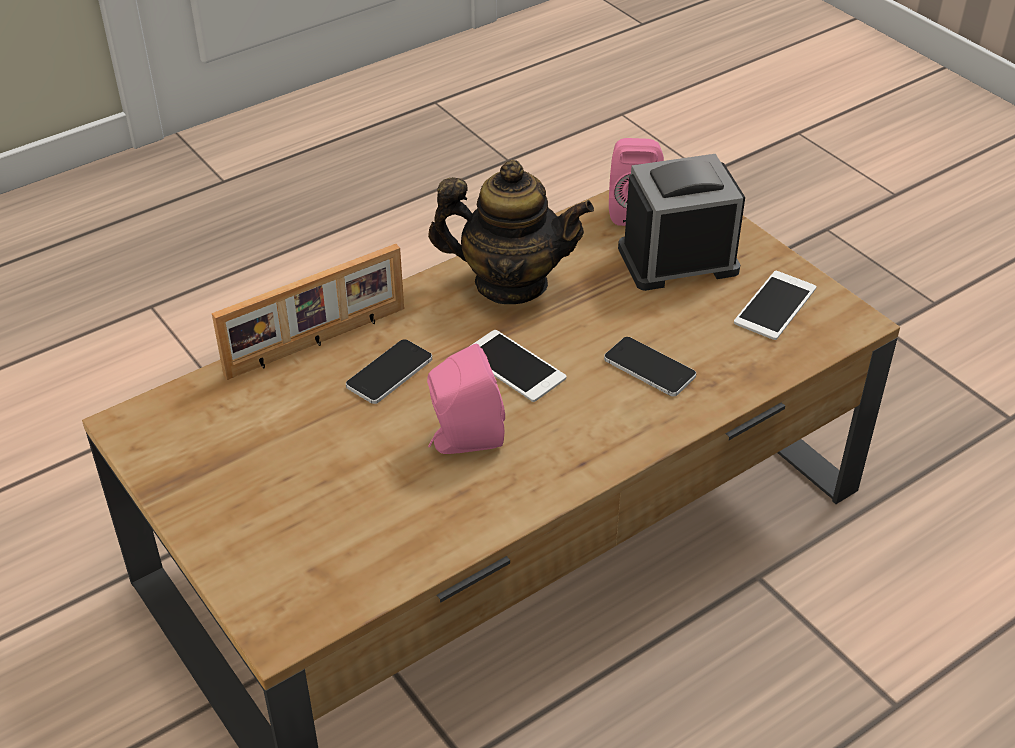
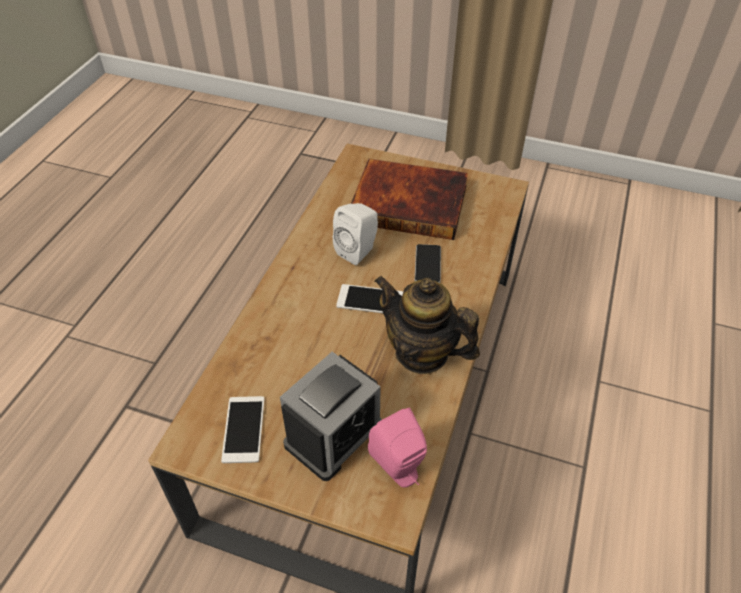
camera: 145 degrees right, 5 degrees up
(301, 478) = (410, 202): none -> book
(317, 343) = (480, 261): picture frame -> none
(463, 440) = (358, 251): pink speaker -> white speaker
(510, 283) = (422, 353): teapot -> teapot turned 60 degrees clockwise
(649, 368) = (295, 337): phone -> none

